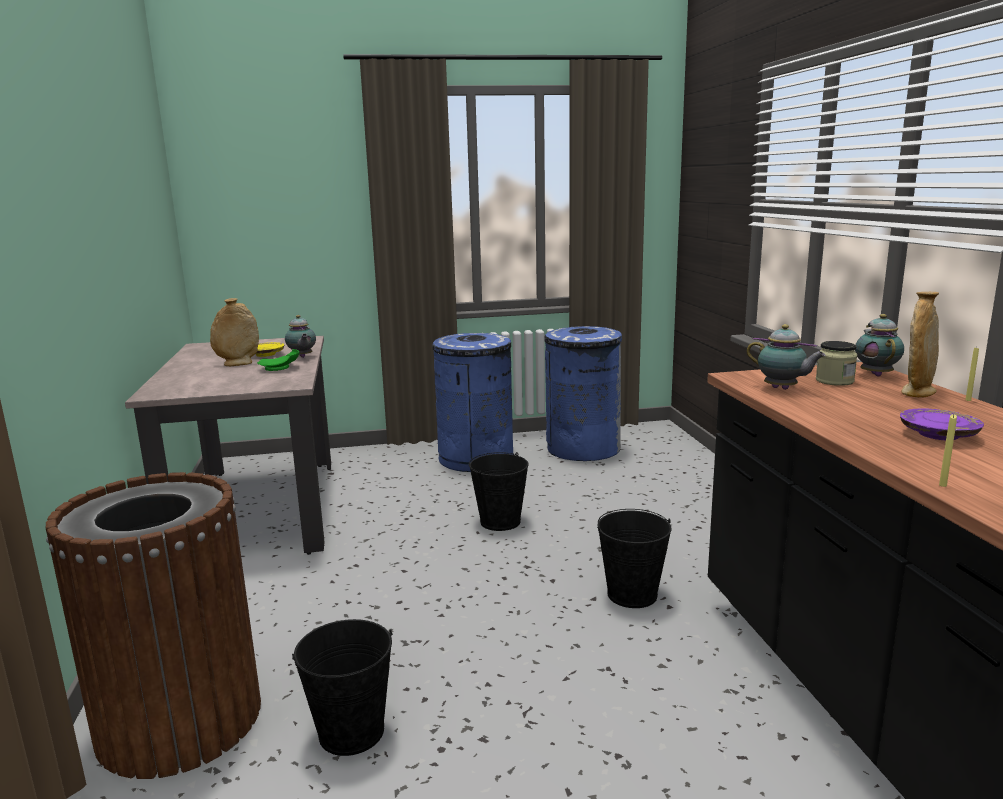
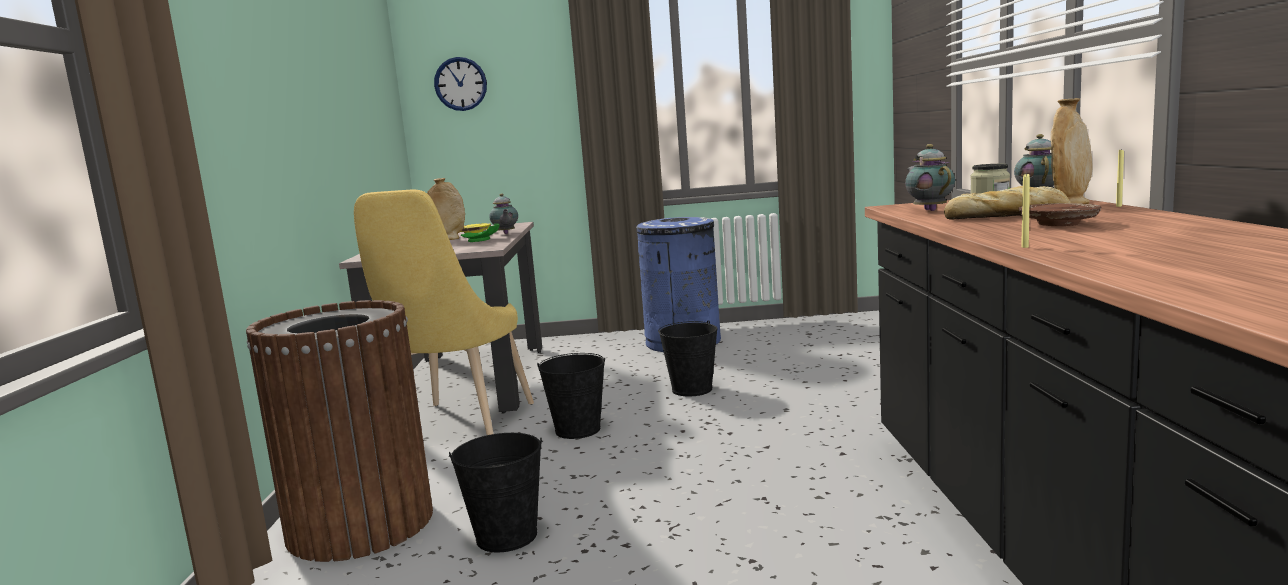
camera: 10 degrees right, 5 degrees down
(241, 184) = (460, 84): none -> wall clock
(265, 573) = (460, 427): none -> yellow chair
(582, 448) = (794, 333): blue trash can -> none
(632, 595) = (807, 444): black bucket -> black bucket (578, 430)
(782, 389) = (929, 210): teapot -> teapot turned 150 degrees counterclockwise
(874, 411) = (1008, 216): none -> bread
(938, 435) = (1058, 224): purple plate -> brown plate

